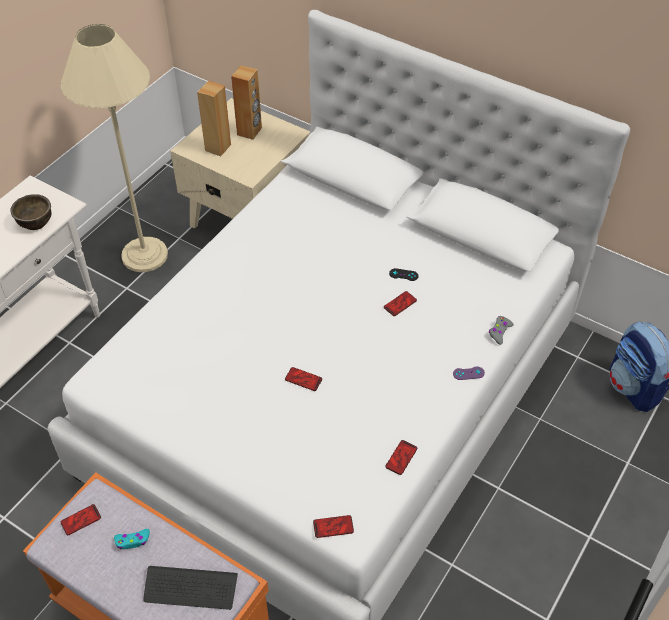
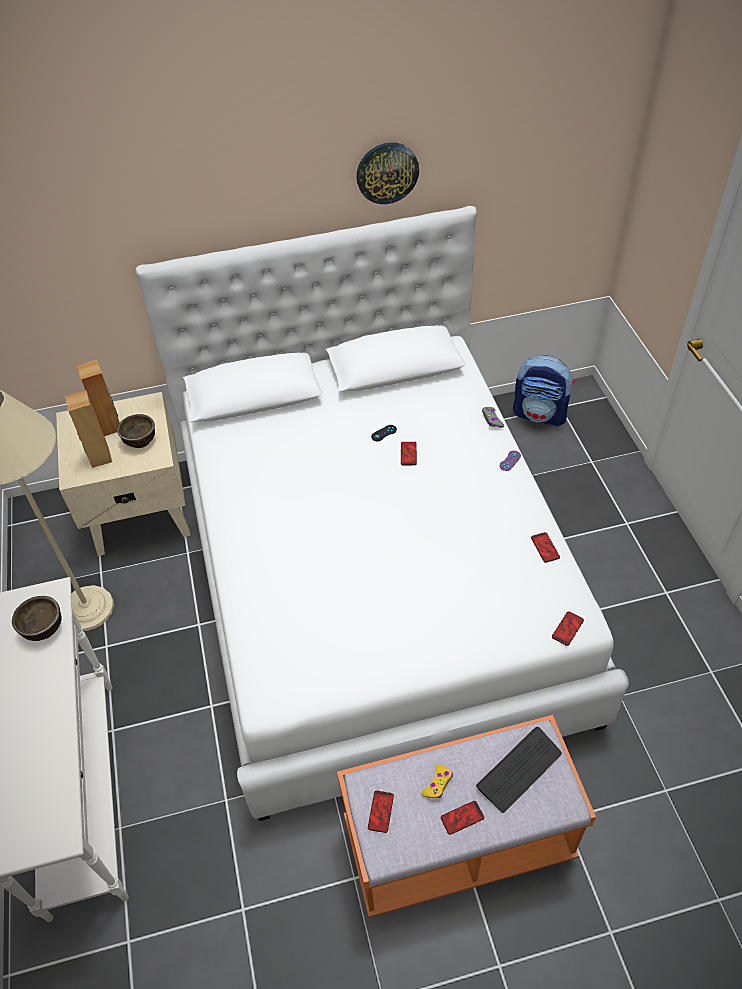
camera: 45 degrees left, 0 degrees up
(132, 541) = (438, 784): turquoise game controller -> yellow game controller
(254, 155) = (140, 440): none -> brown bowl
(303, 379) = (417, 557): phone -> phone (462, 818)
(556, 45) = (387, 172): none -> wall clock

